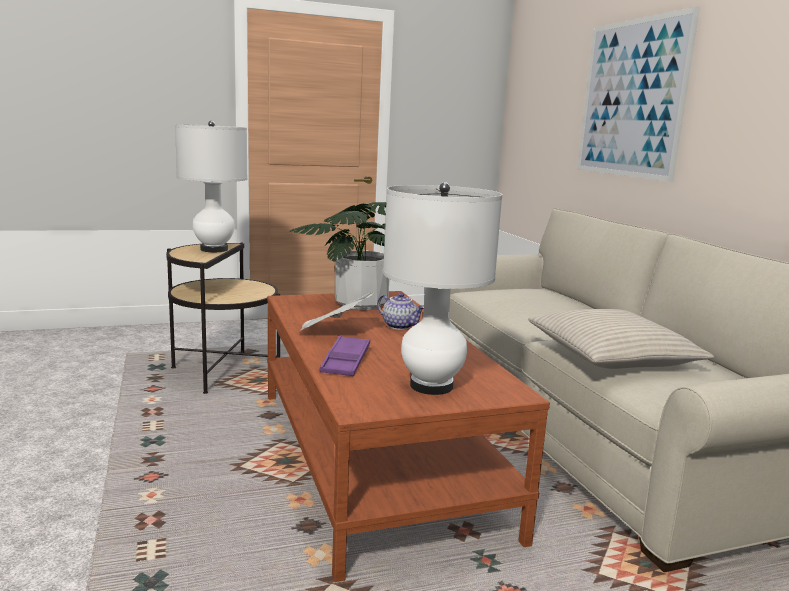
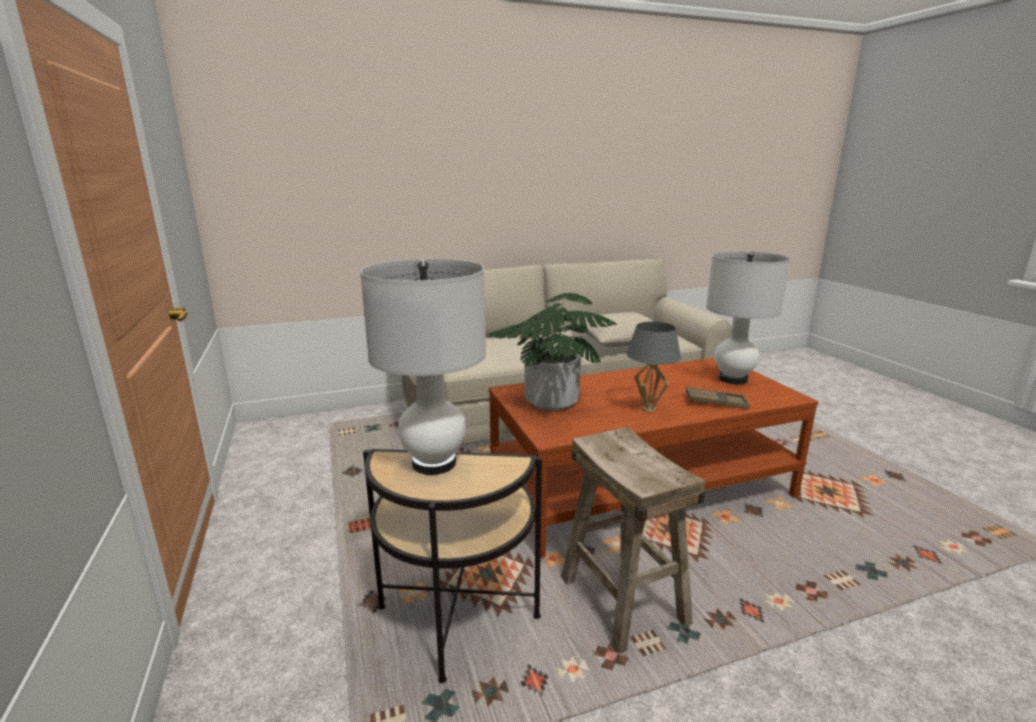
camera: 90 degrees left, 5 degrees up
(203, 424) = (622, 600): none -> beige stool
(333, 331) = (648, 409): newspaper -> grey table lamp
(346, 361) = (716, 402): purple tray -> brown tray
(400, 326) = (612, 387): teapot -> none
(631, 99) = (439, 170): picture -> none

